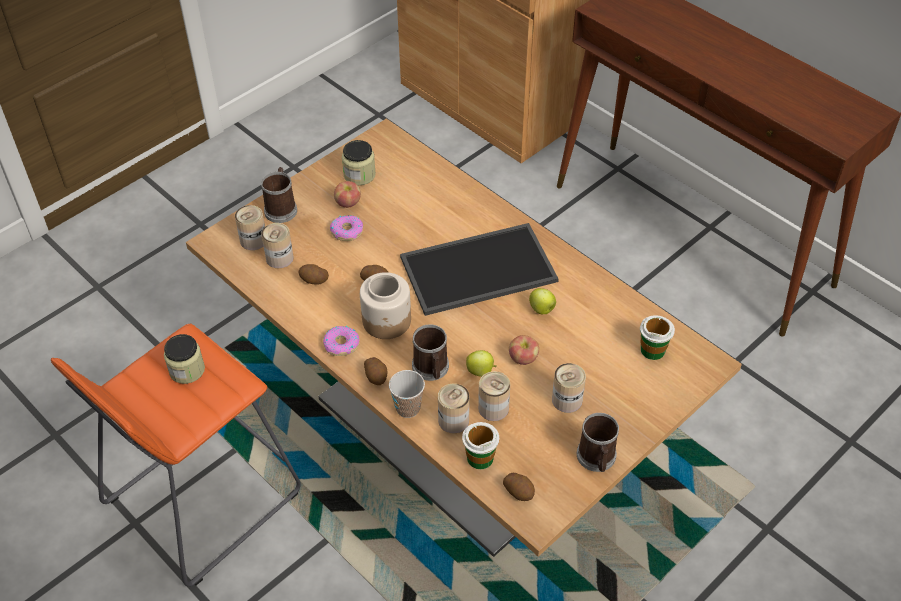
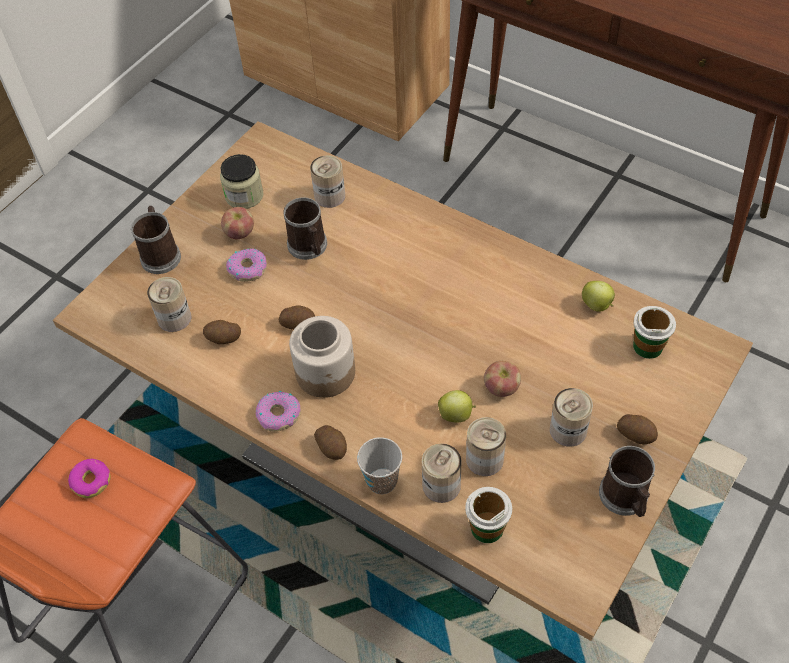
camera: 10 degrees left, 5 degrees up
(187, 370) = (91, 481): jar -> donut
(253, 240) = (136, 301): can -> can (329, 196)
(431, 369) = (396, 424): mug -> mug (309, 247)
(477, 271) = (416, 289): tray -> none
(519, 491) = (546, 562): potato -> potato (636, 434)
(542, 310) = (506, 322): apple -> apple (597, 305)

